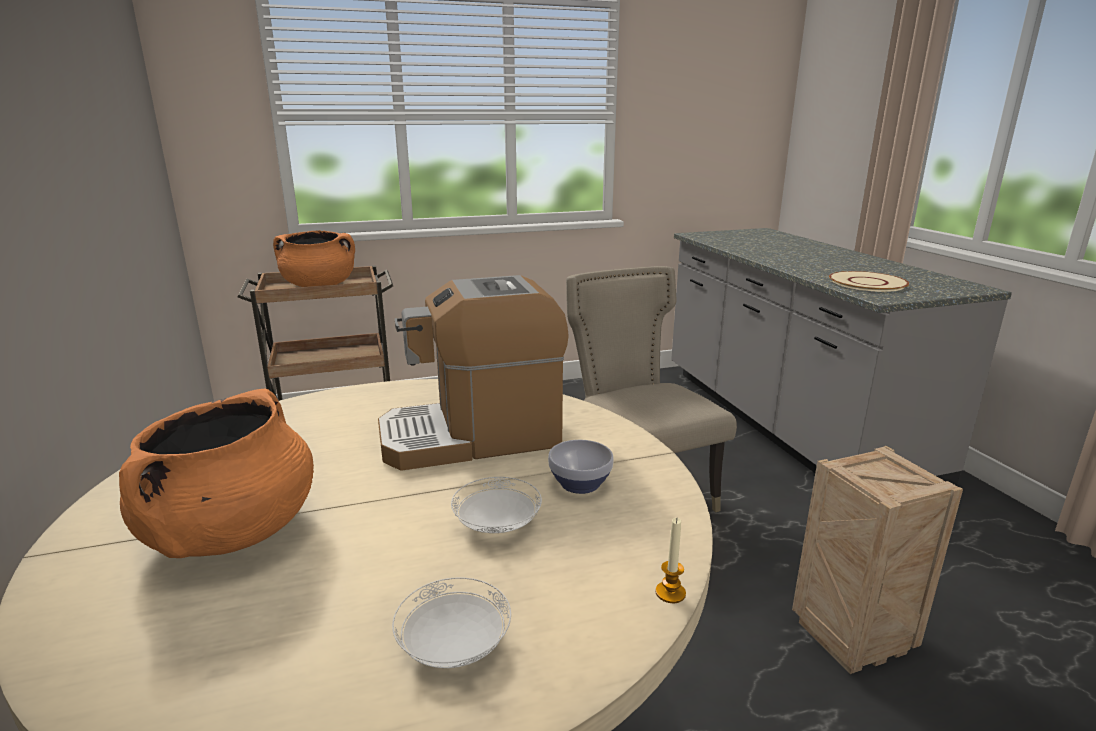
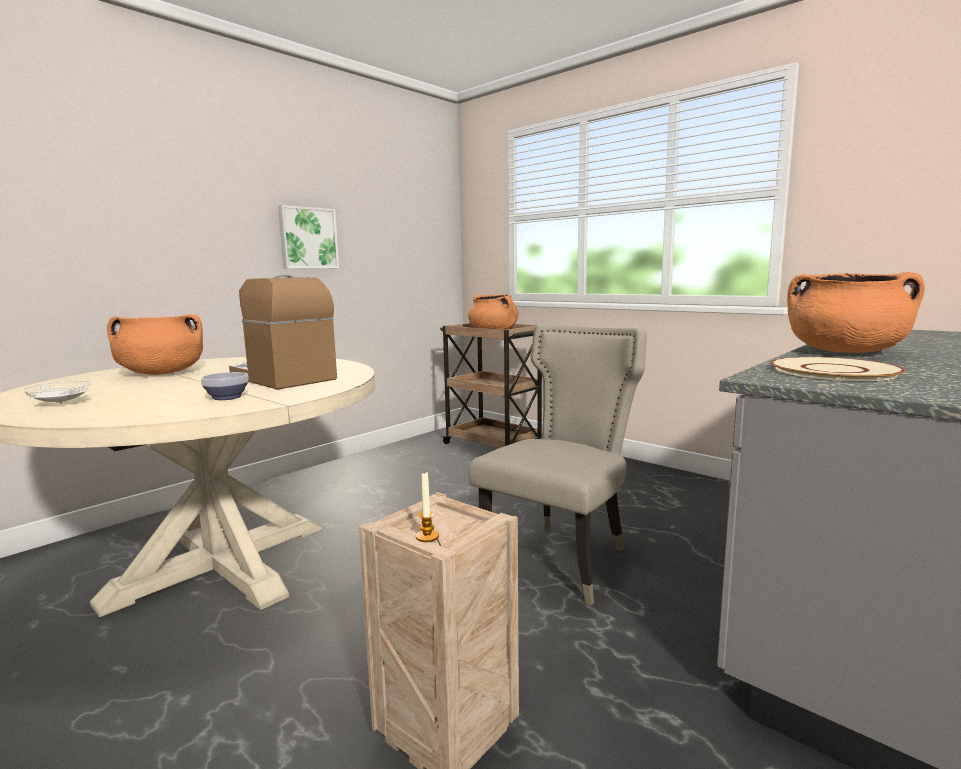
camera: 60 degrees right, 10 degrees down
(63, 173) = (307, 238): none -> picture
(497, 526) = (171, 394): white plate -> none
(670, 593) = (97, 422): candle -> candle (427, 536)
(795, 263) = (845, 352): none -> orange cooking pot

